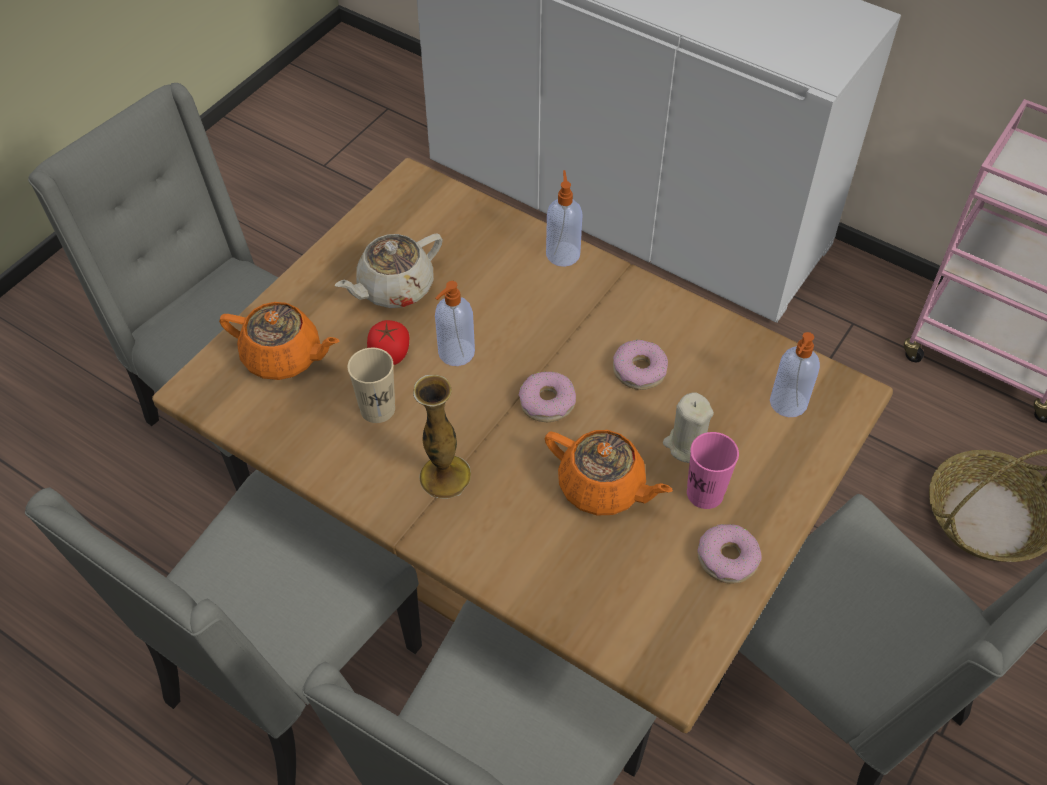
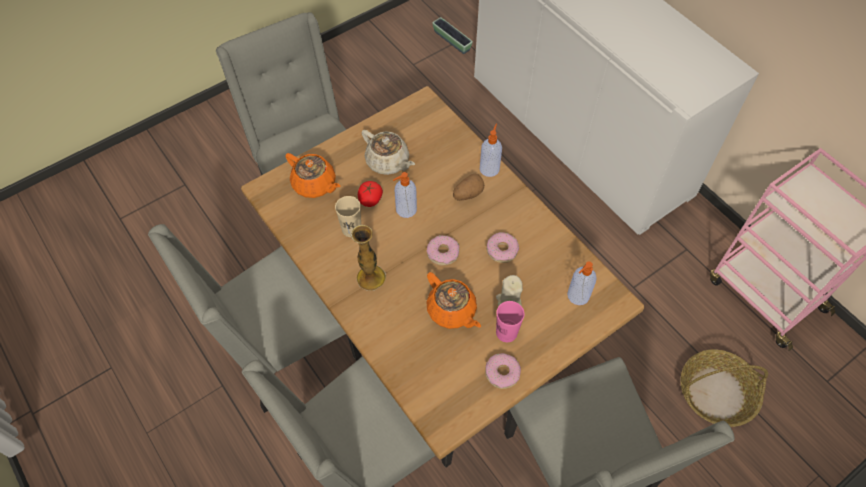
camera: 20 degrees right, 5 degrees up
(372, 116) = (452, 41): none -> planter
(394, 288) = (388, 162): beige teapot -> beige teapot turned 120 degrees counterclockwise
(546, 301) = (468, 194): none -> potato

